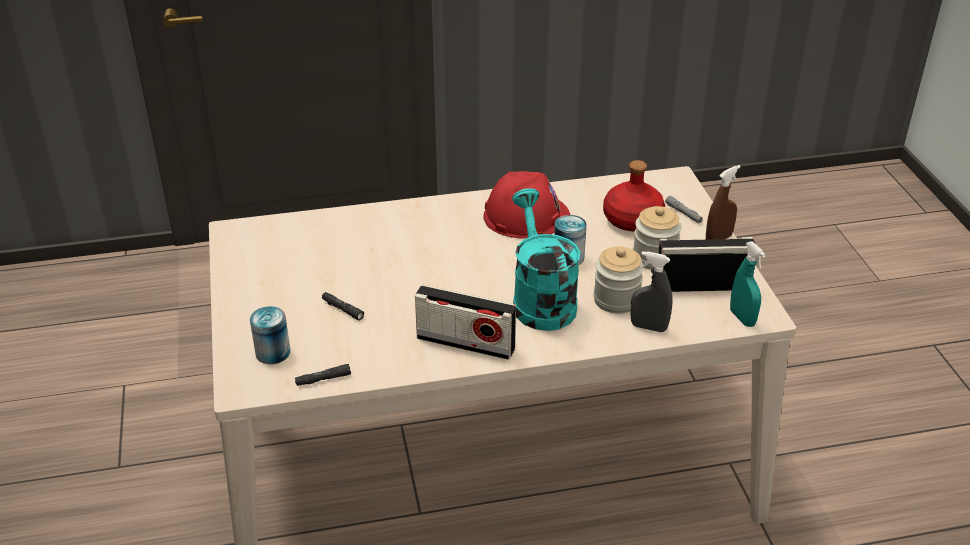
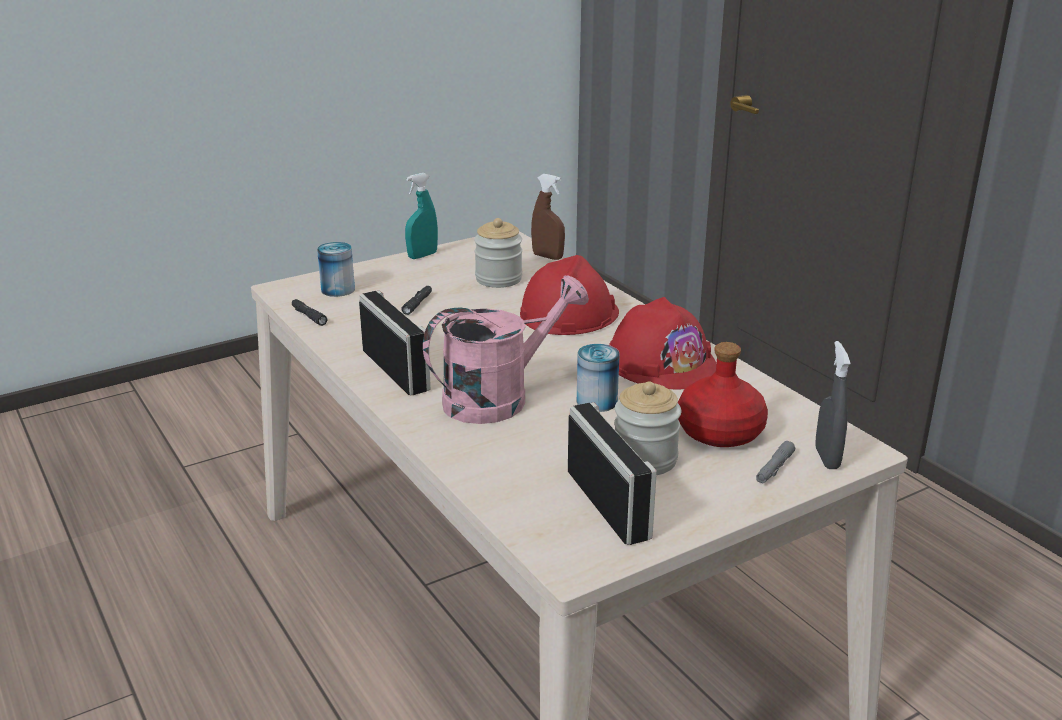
camera: 70 degrees right, 10 degrees down
(417, 235) = (568, 313): none -> red hard hat
(465, 343) = (395, 370): radio -> radio turned 150 degrees clockwise
(540, 300) = (499, 397): turquoise watering can -> pink watering can
(616, 299) = (532, 445): jar -> jar (498, 279)
(648, 327) = (488, 475): grey spray bottle -> grey spray bottle (827, 458)
(718, 239) = (736, 505): brown spray bottle -> brown spray bottle (547, 256)
(742, 318) = (554, 547): turquoise spray bottle -> turquoise spray bottle (422, 256)

